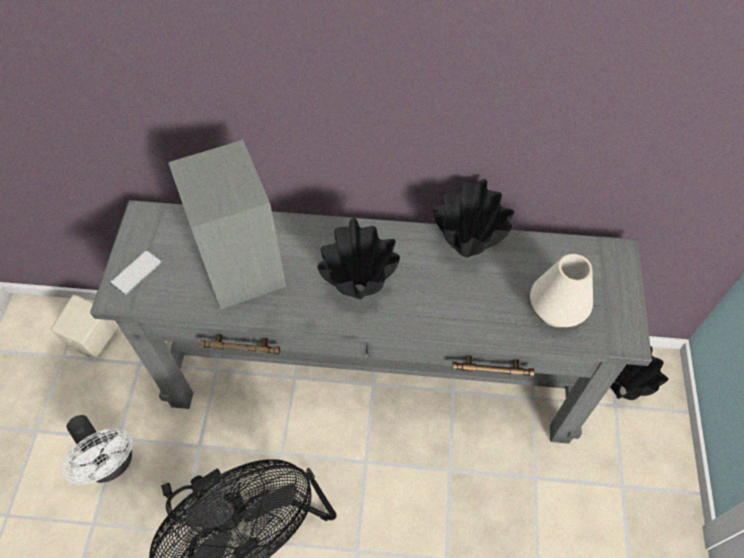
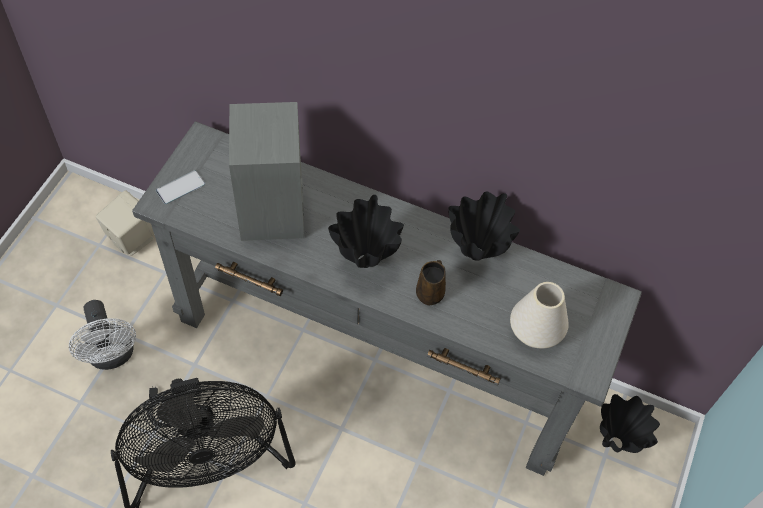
camera: 15 degrees right, 0 degrees up
(437, 303) = (430, 293): none -> brown mug

